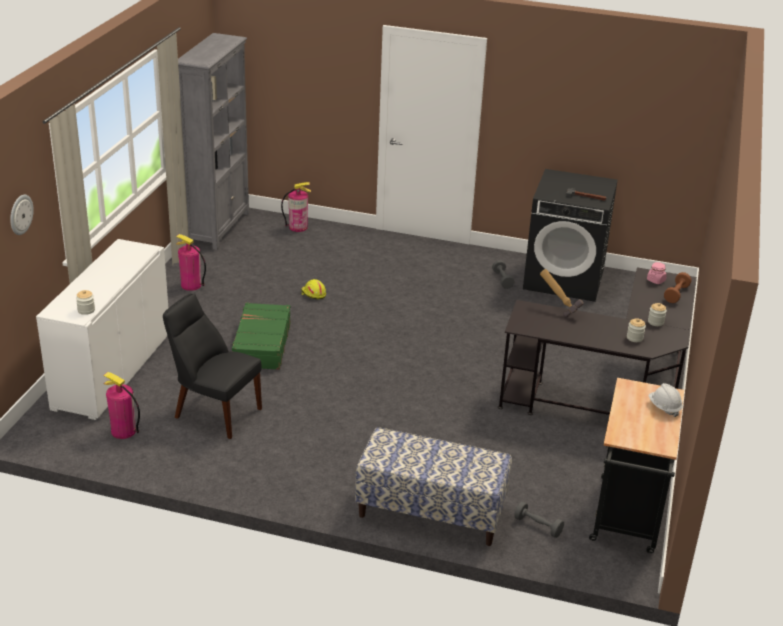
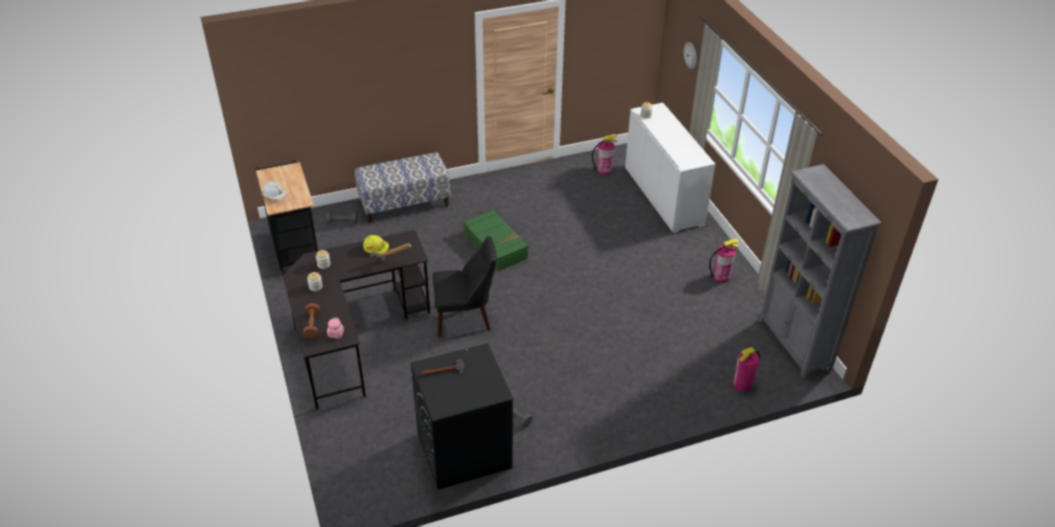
camera: 145 degrees right, 10 degrees up
(214, 412) = (575, 200): black chair -> black chair (465, 318)
(261, 345) = (610, 254): green suitcase -> green suitcase (496, 246)
(313, 294) = (635, 315): yellow hard hat -> yellow hard hat (376, 248)

